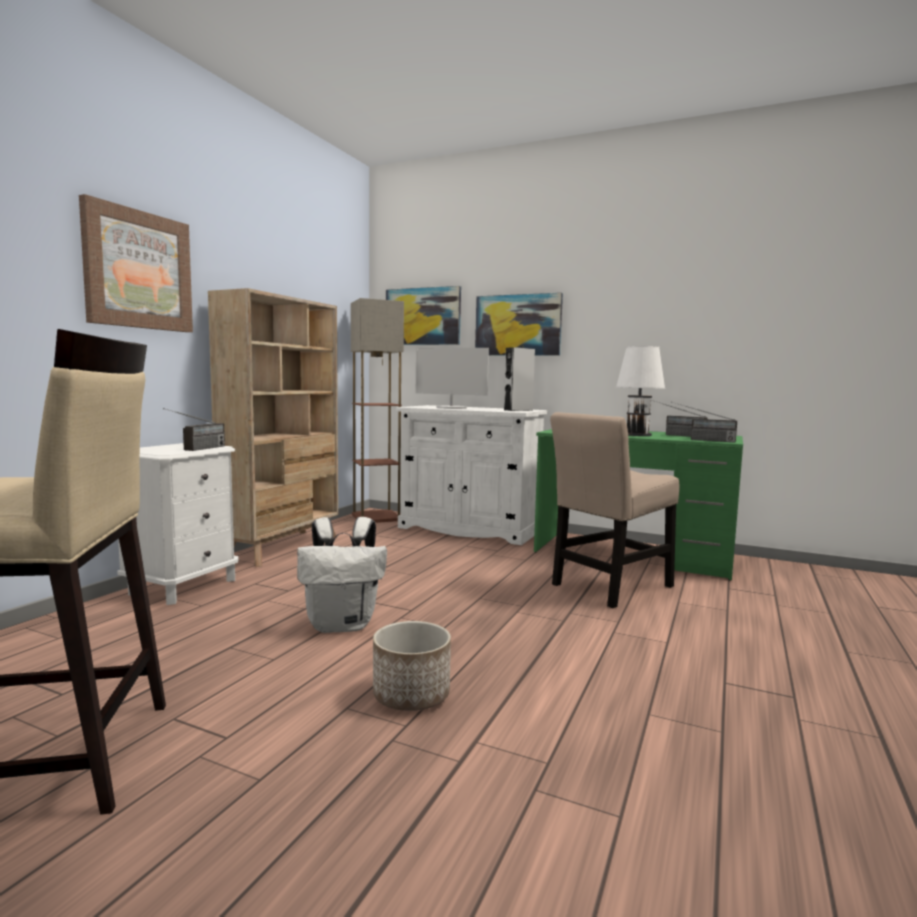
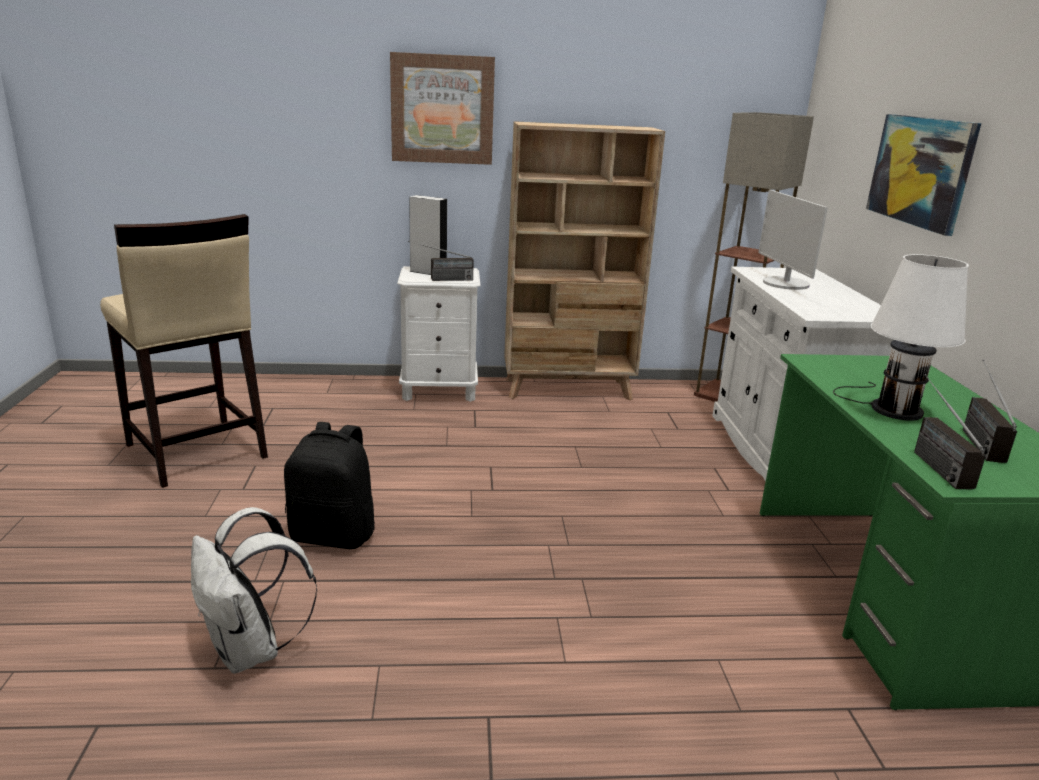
camera: 60 degrees right, 15 degrees up
(343, 625) = (431, 470): white backpack -> white backpack (251, 650)
(411, 695) = (334, 535): planter -> black backpack
(423, 316) = (841, 136): picture -> none
(518, 410) = (844, 312): grey speaker -> grey speaker (428, 272)
(609, 587) = (702, 593): beige chair -> none

